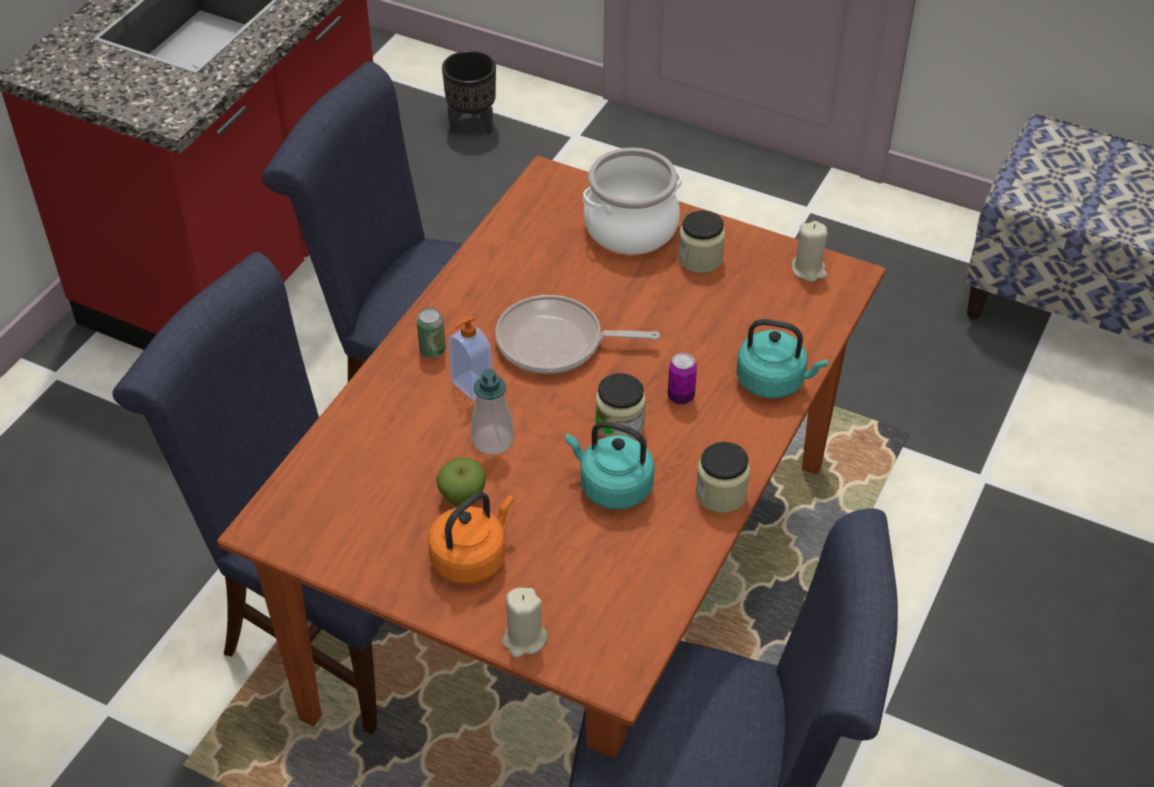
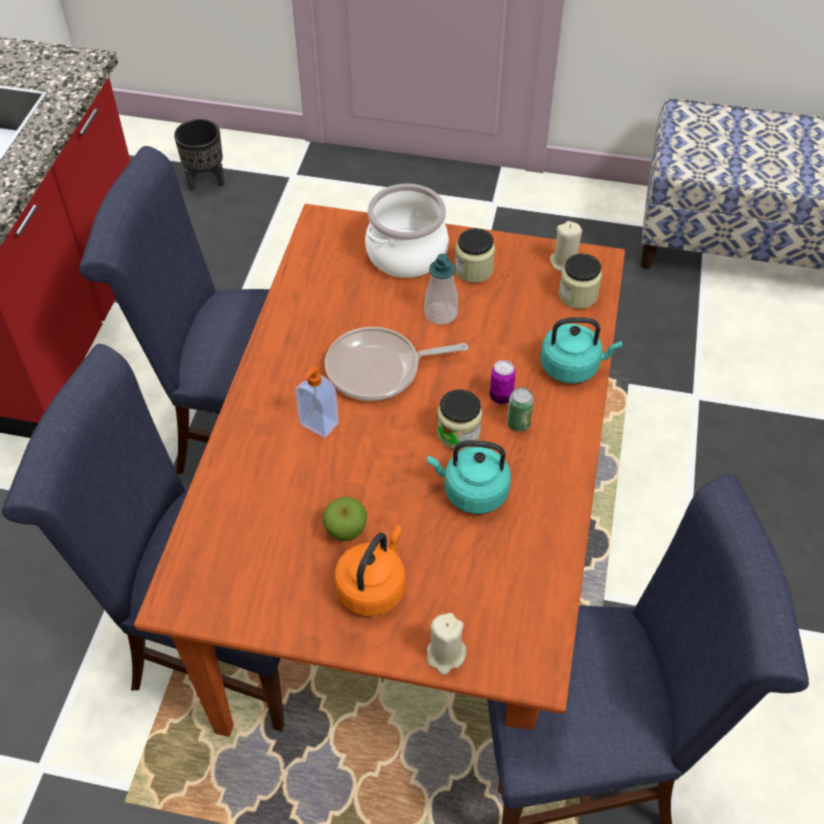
camera: 15 degrees left, 5 degrees up
(432, 350) = (273, 398): can -> can (518, 423)
(492, 440) = (354, 471): soap dispenser -> soap dispenser (440, 314)
(721, 494) = (565, 478): jar -> jar (577, 295)

